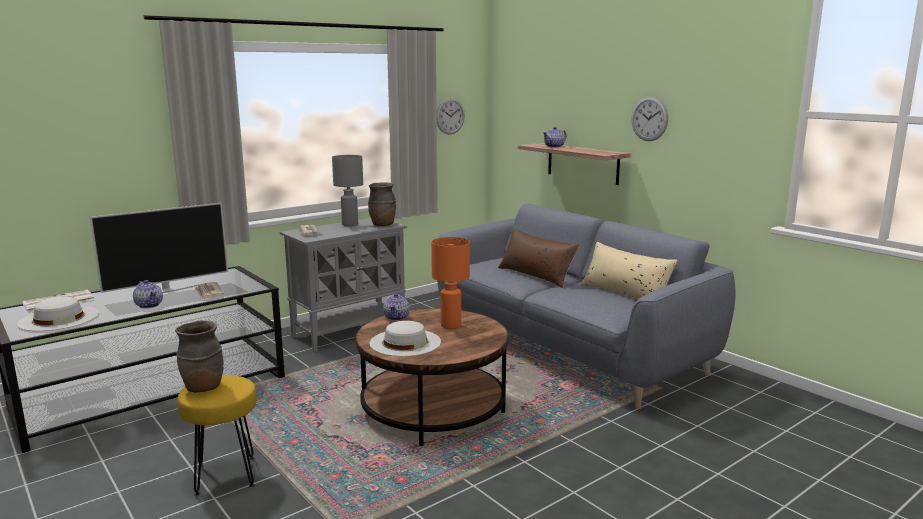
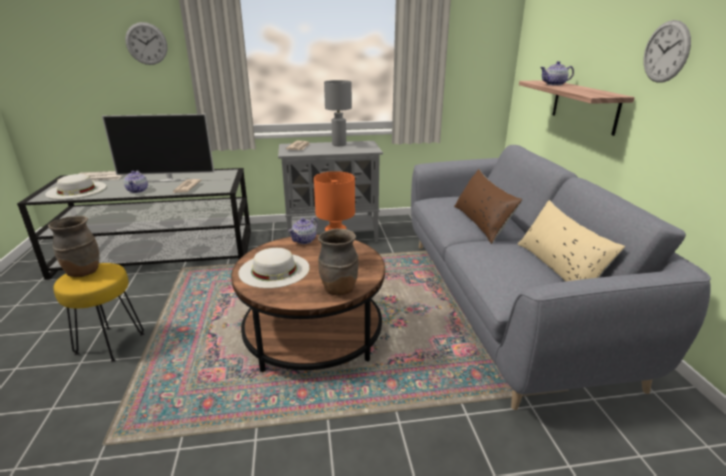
camera: 30 degrees right, 10 degrees up
(382, 225) = (363, 149): brown vase -> brown vase (338, 289)
(450, 116) = (468, 48): wall clock -> wall clock (146, 43)

